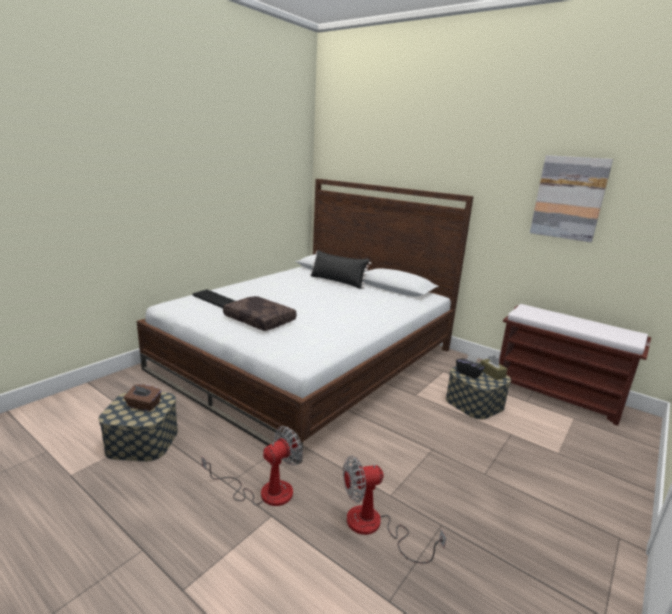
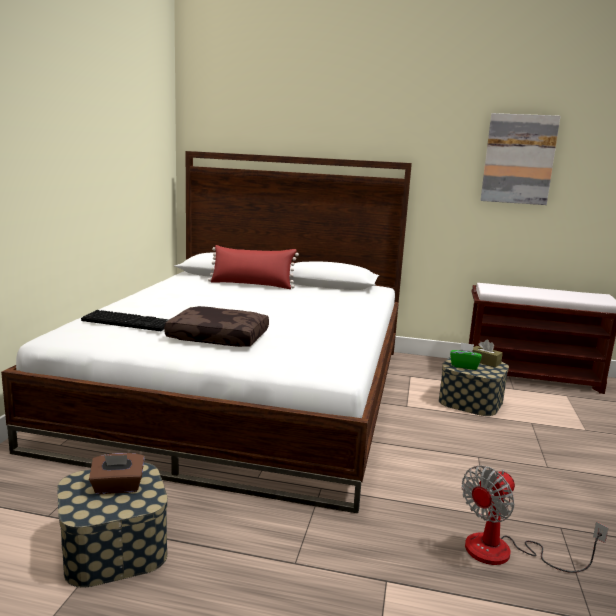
camera: 25 degrees left, 5 degrees down
(264, 491) = (350, 556): fan -> none
(337, 281) = (252, 284): black pillow -> red pillow
(468, 373) = (464, 366): black tissue box -> green tissue box

